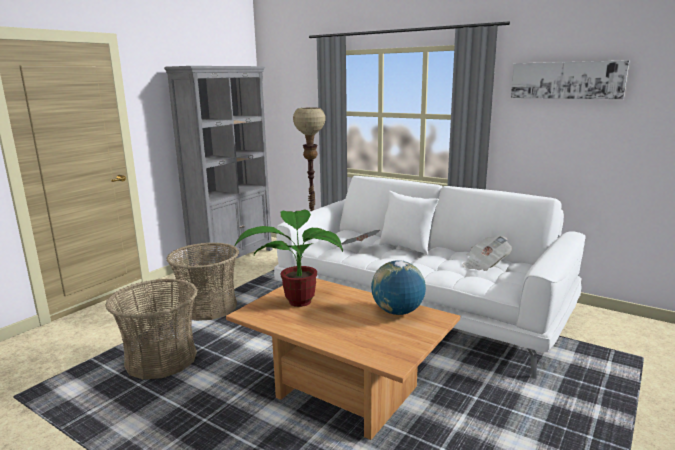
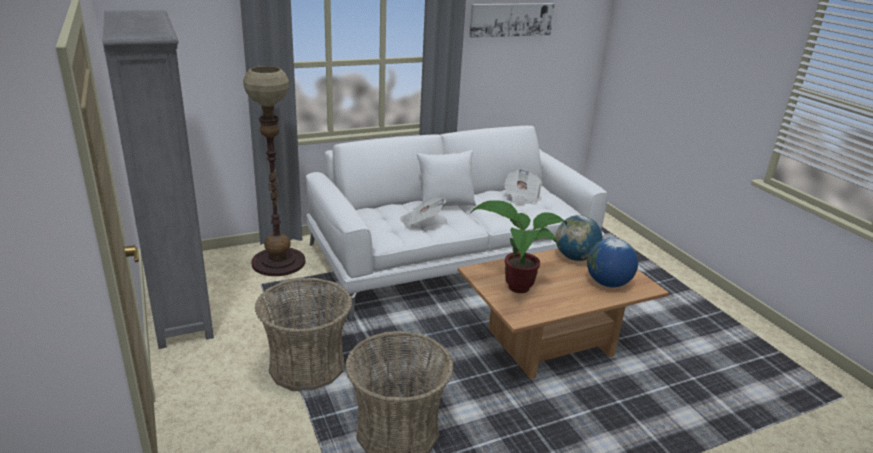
camera: 60 degrees left, 10 degrees up
(368, 338) = (607, 283): none -> globe

